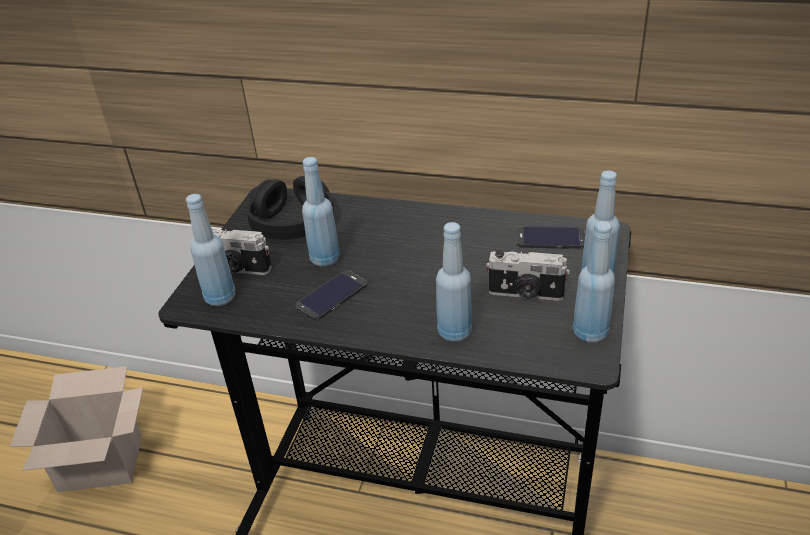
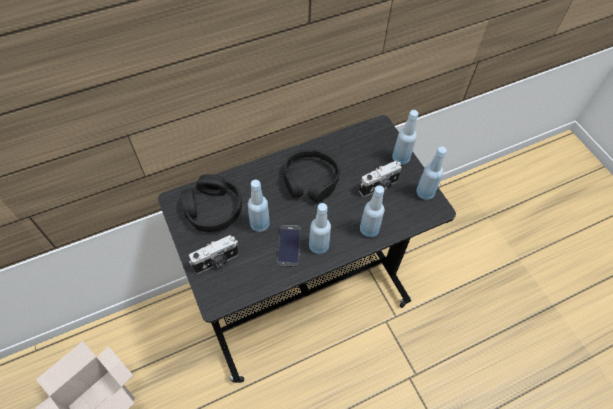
camera: 45 degrees left, 20 degrees up
(220, 298) = (229, 286): blue bottle -> blue bottle (319, 246)
(438, 246) = (310, 180): none -> black headphones
(550, 238) = (359, 144): phone -> none

